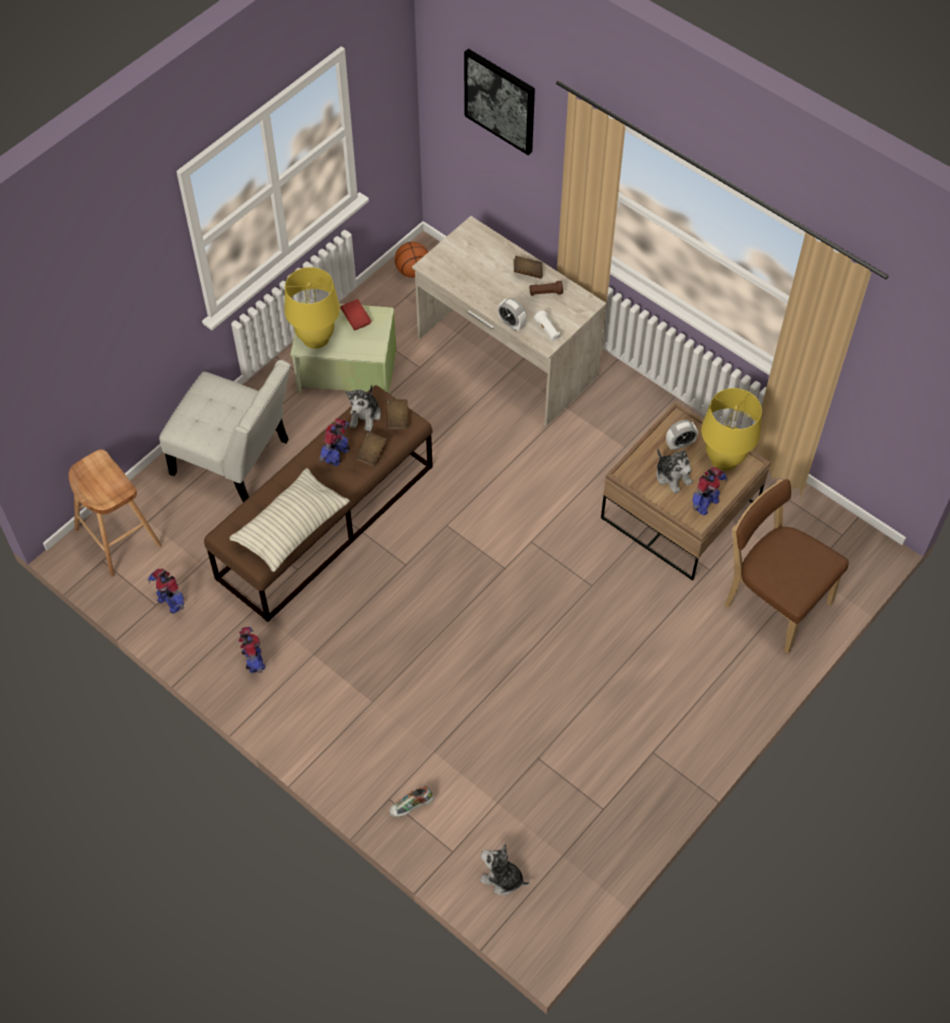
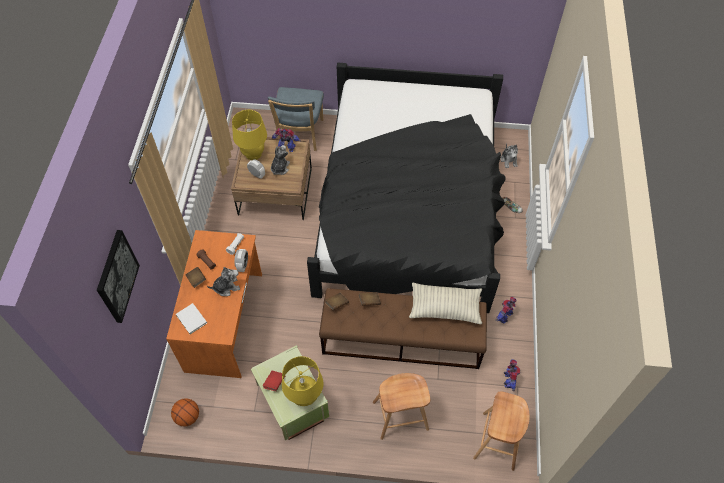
camera: 125 degrees left, 0 degrees up
(236, 460) = (400, 416): white chair -> brown stool
(337, 455) = (383, 317): toy robot -> none
(365, 415) = (346, 321): plush toy -> plush toy (226, 287)
(475, 246) = (191, 320): none -> white book
(506, 357) = (225, 321): beige desk -> orange desk
(518, 661) = (408, 209): none -> black bed
(773, 601) = (299, 135): brown chair -> blue chair

